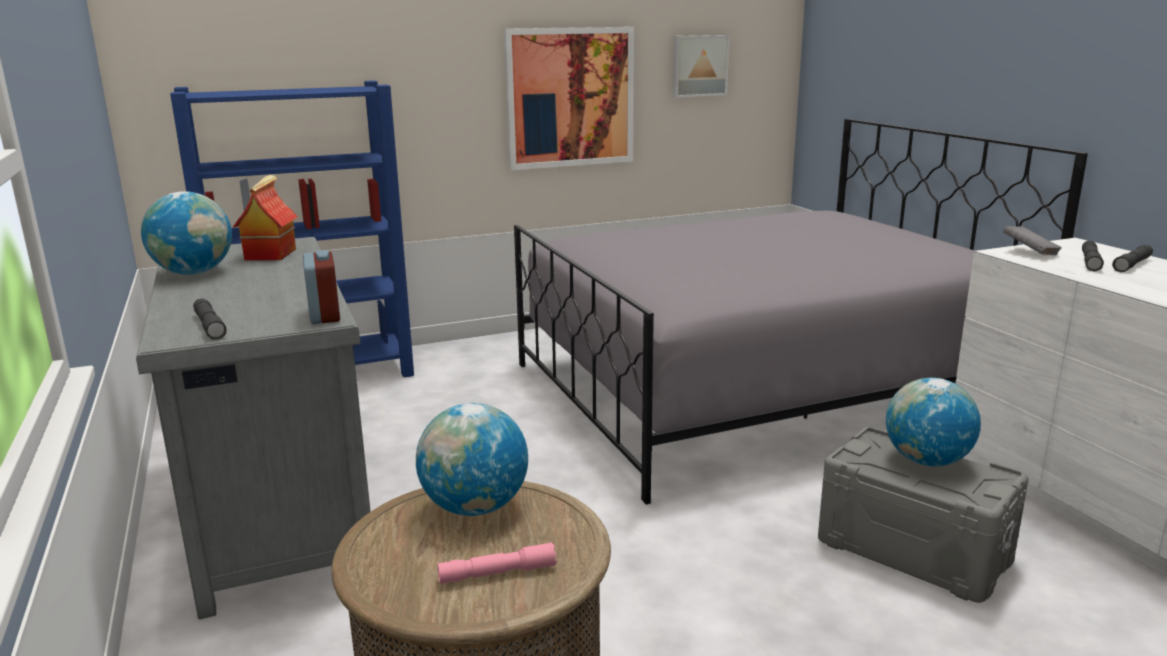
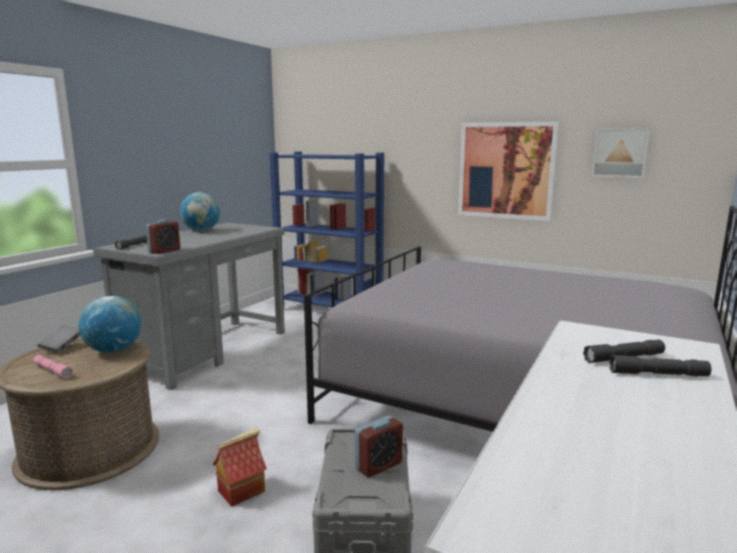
camera: 50 degrees right, 5 degrees down
(270, 254) = (243, 230): toy house -> toy house (242, 490)
(926, 461) = (378, 465): globe -> alarm clock
(1029, 253) = (599, 335): grey book -> grey book (61, 347)

